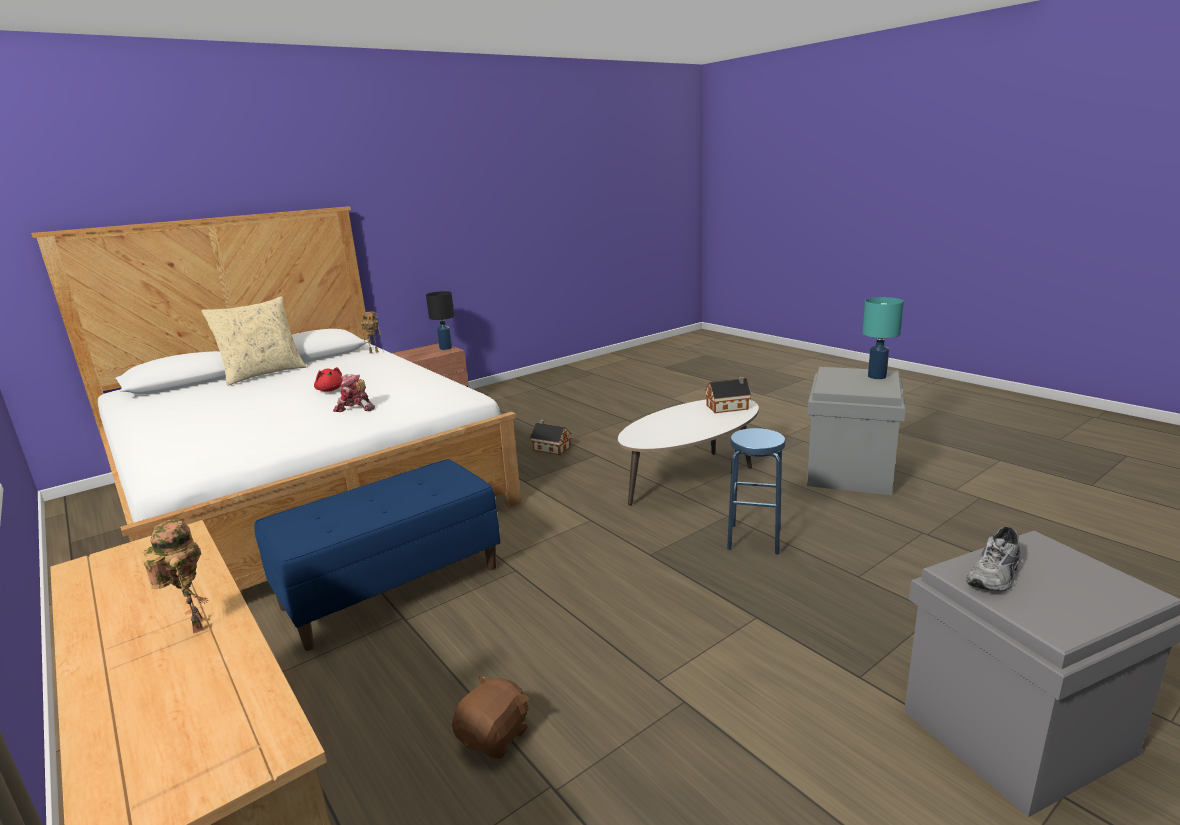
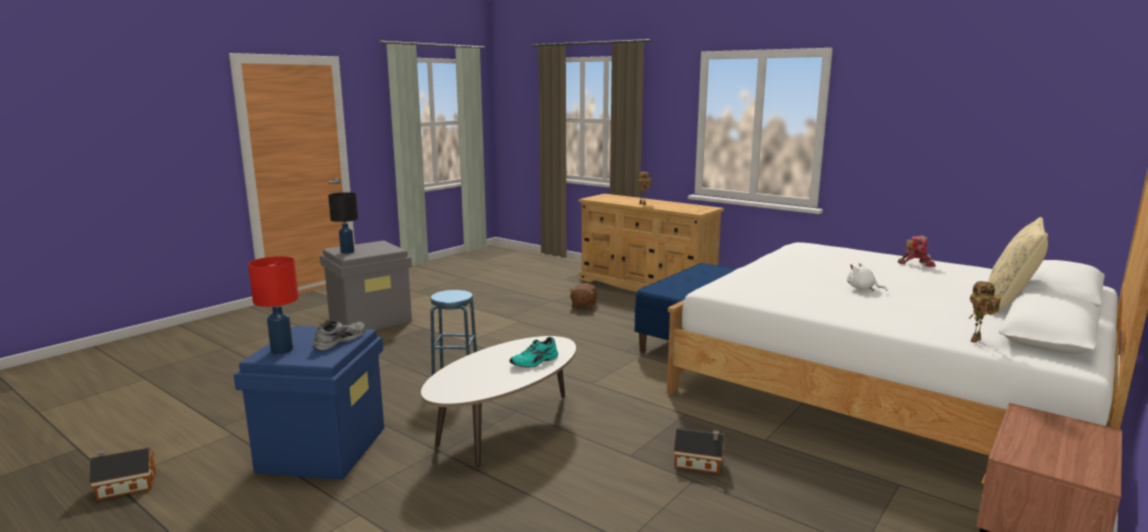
camera: 165 degrees right, 5 degrees down
(330, 390) = (862, 289): red plush toy -> white plush toy
(355, 408) = (790, 276): toy robot -> toy robot (916, 263)
(446, 348) = (1045, 464): black table lamp -> black table lamp (347, 252)
(662, 422) = (535, 362): none -> turquoise shoe
(729, 407) = (458, 385): toy house -> toy house (124, 486)
(850, 472) = (323, 448): grey storage box -> blue storage box
(877, 376) = (281, 350): turquoise table lamp -> red table lamp
(996, 575) = (381, 250): grey shoe -> grey shoe (339, 341)

